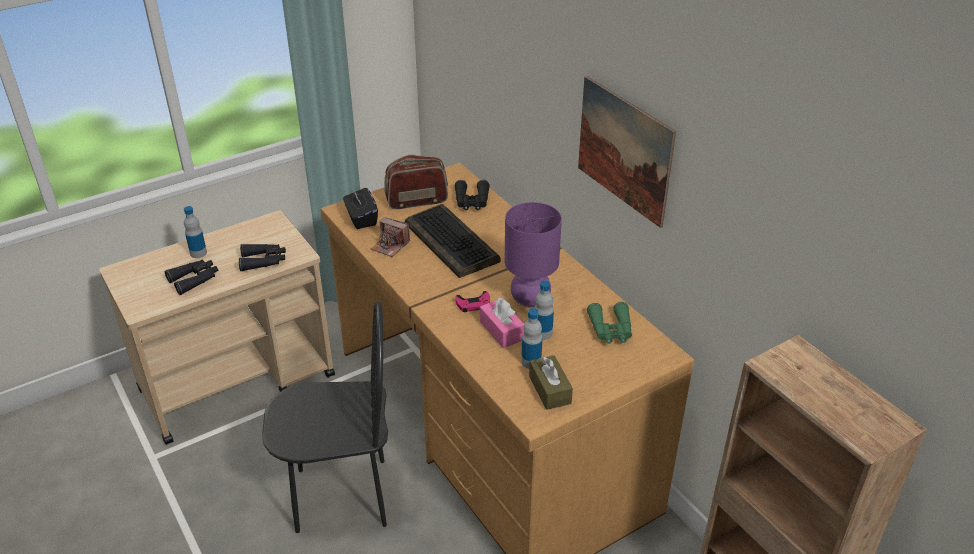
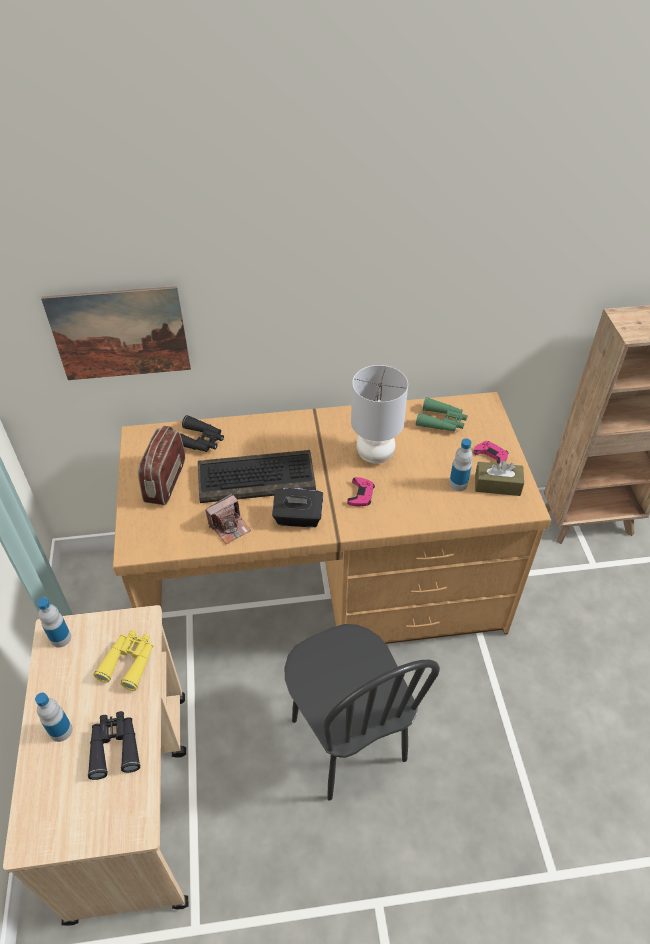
camera: 65 degrees left, 10 degrees up
(264, 261) = (129, 662): black binoculars -> yellow binoculars
(341, 496) = (347, 740): black chair -> black chair turned 135 degrees clockwise
(361, 219) = (163, 536): black tissue box -> black tissue box (298, 518)
(501, 331) = (408, 488): pink tissue box -> none
(530, 298) = (374, 454): purple table lamp -> grey table lamp
(542, 333) = (425, 463): bottle -> bottle (60, 638)
(589, 376) = (491, 455): none -> pink game controller
(624, 150) = (387, 280): picture -> picture (120, 334)

